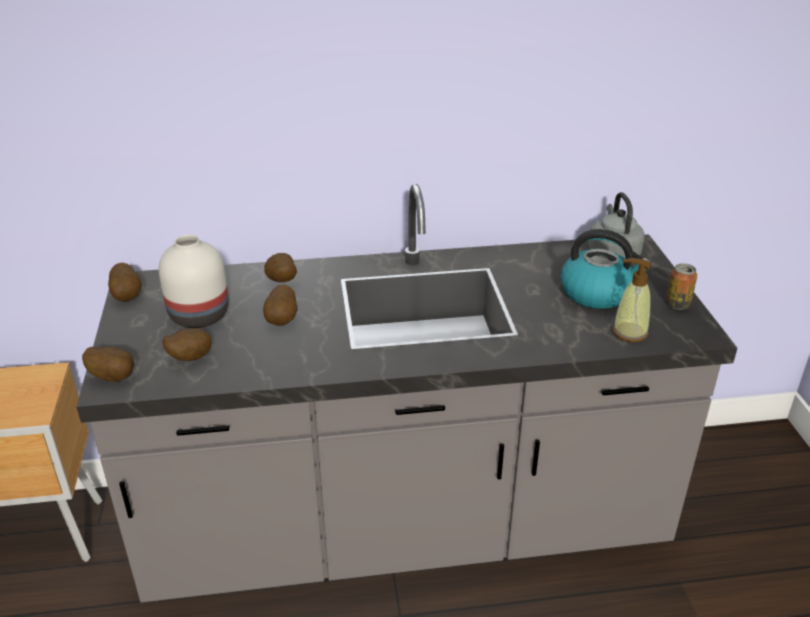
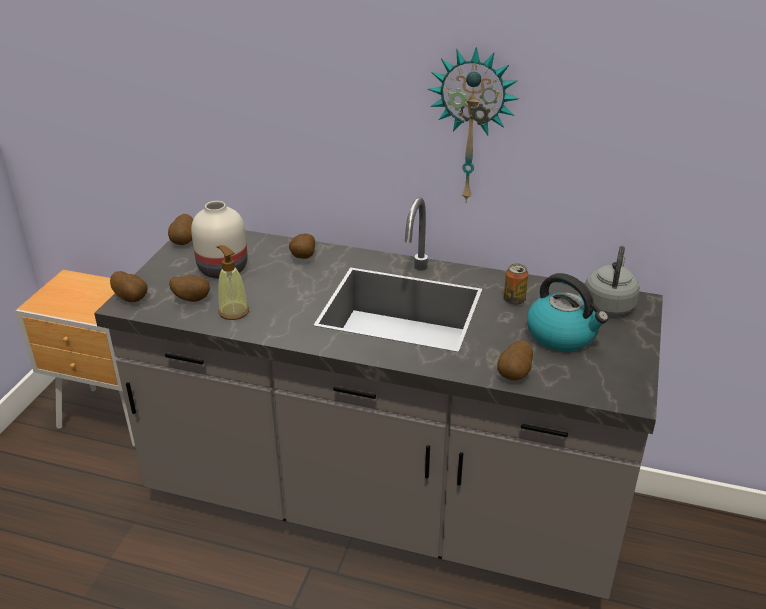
camera: 25 degrees right, 0 degrees up
(283, 320) = (280, 289): potato -> potato (515, 375)
(452, 97) = (472, 126): none -> wall clock
(629, 332) = (561, 377): soap dispenser -> soap dispenser (233, 311)
(677, 304) = (631, 365): can -> can (514, 300)

